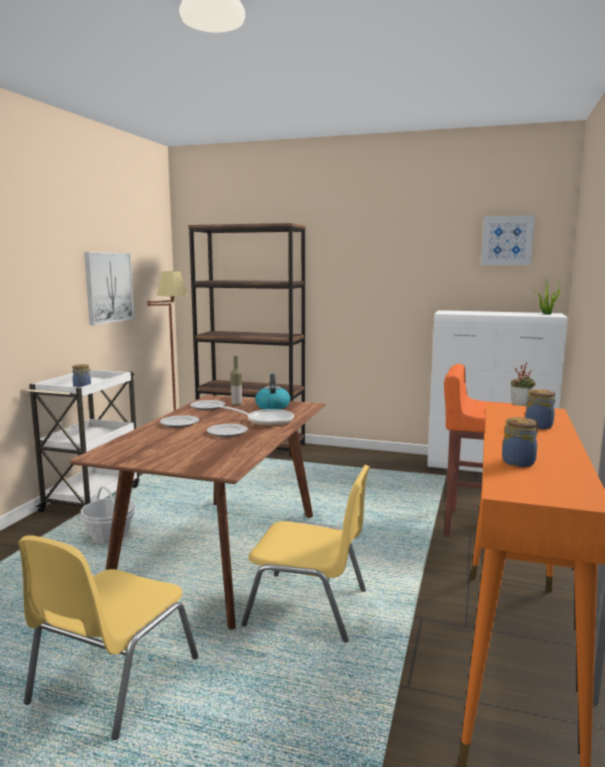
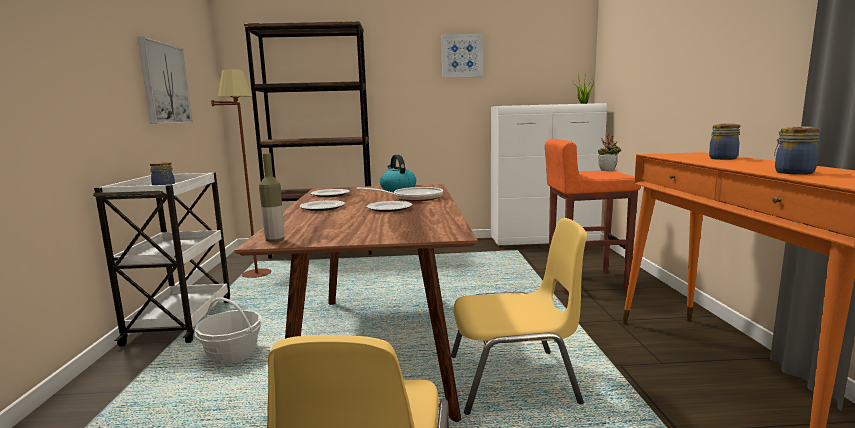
camera: 20 degrees left, 0 degrees up
(236, 405) = (359, 191): bottle -> bottle (275, 240)
(507, 240) = (545, 43): picture -> picture (462, 56)

